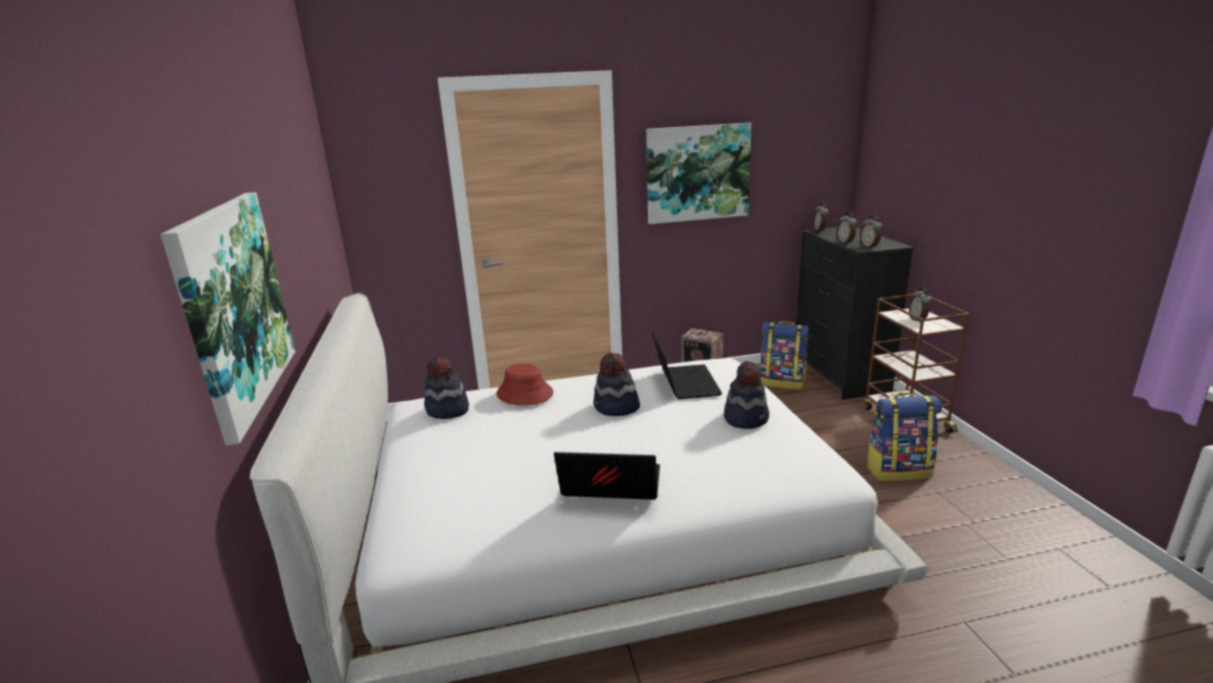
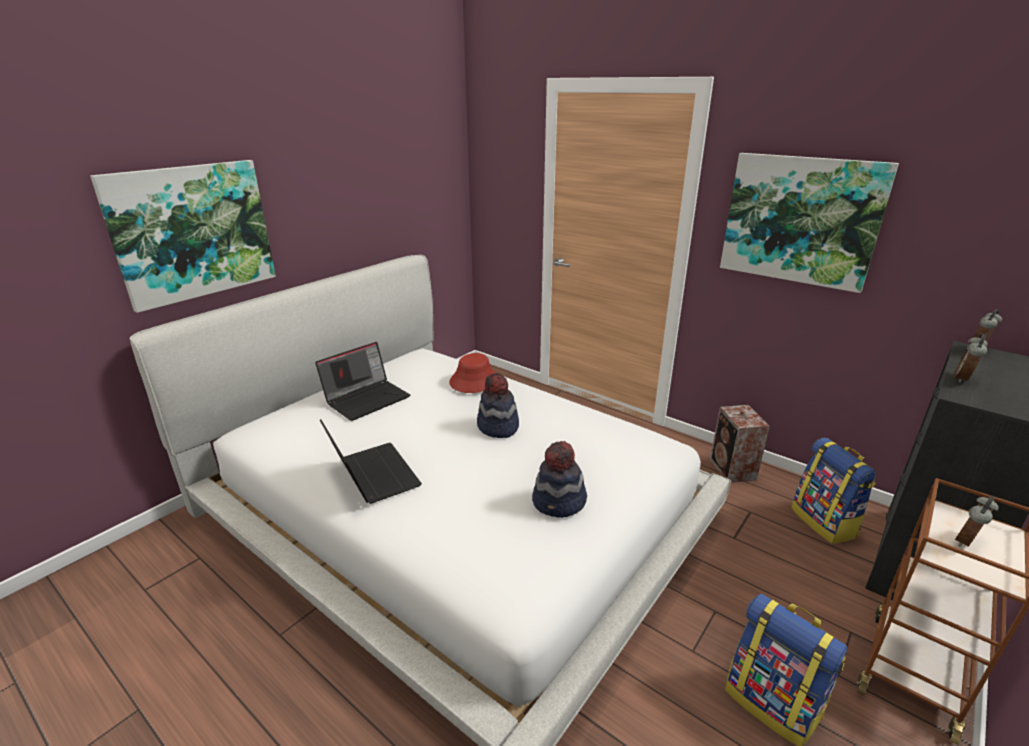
camera: 50 degrees right, 5 degrees up
(447, 410) = (419, 366): hat -> none
(684, 382) = (586, 441): laptop -> laptop (367, 398)
(869, 247) = (983, 399): alarm clock -> none

